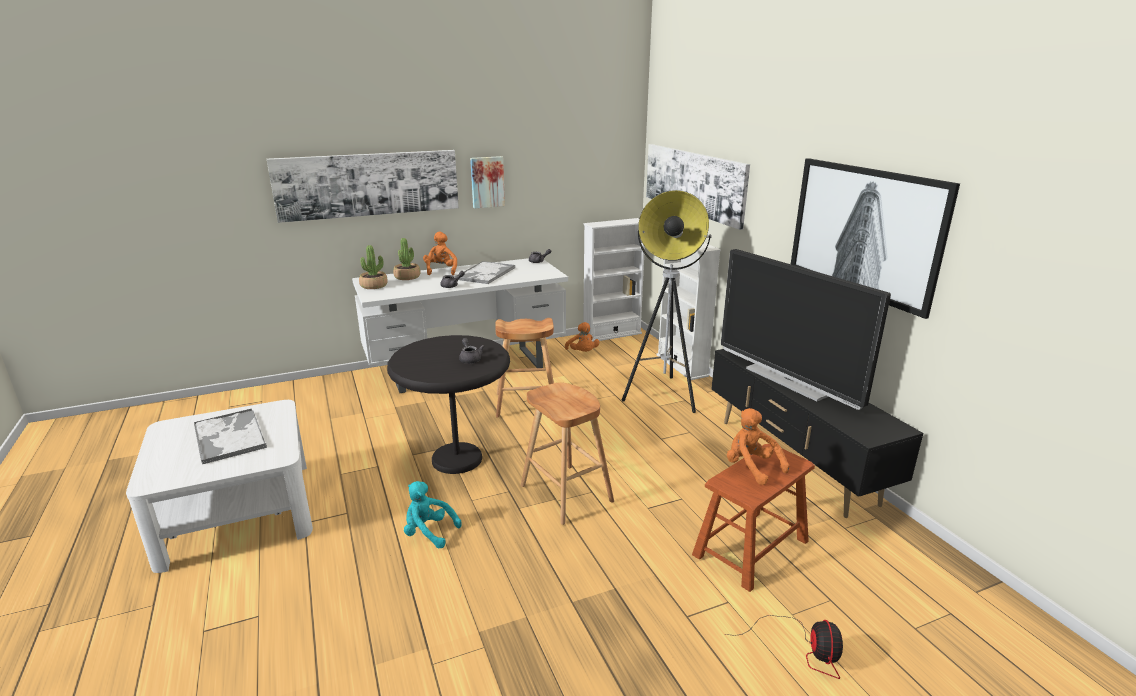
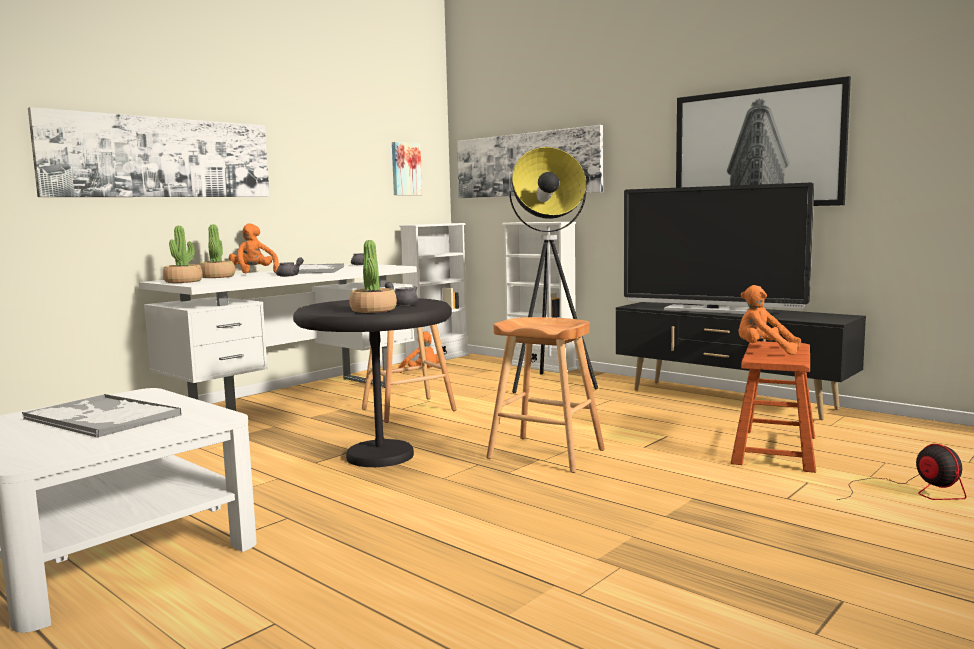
camera: 25 degrees left, 15 degrees down
(428, 533) = (424, 509): turquoise plush toy -> none
(435, 368) = (373, 310): none -> potted plant
(487, 182) = (298, 169): picture -> picture (405, 169)

